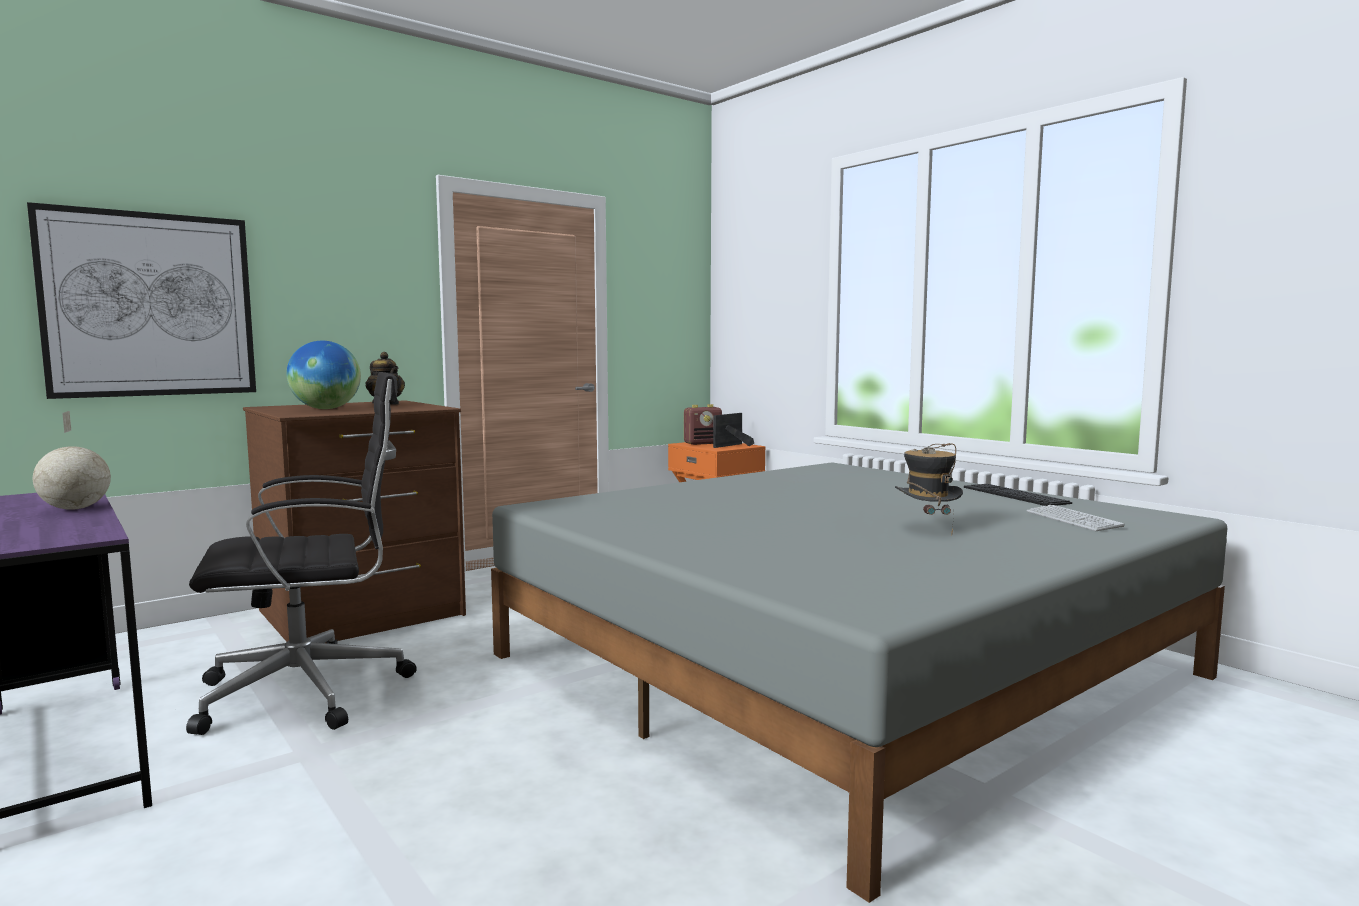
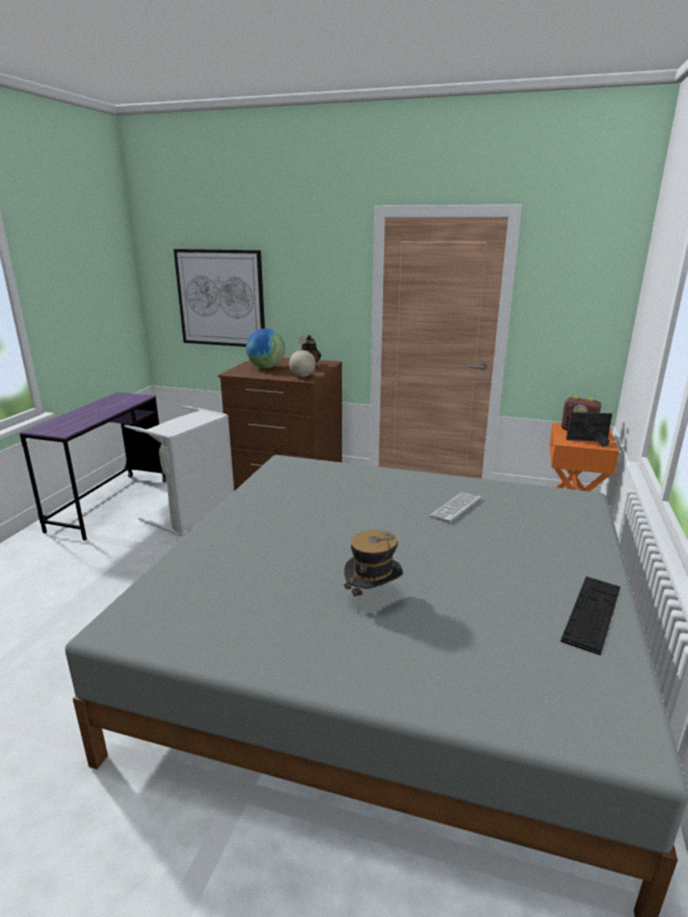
camera: 55 degrees right, 15 degrees up
(74, 509) = (108, 410): globe -> globe (302, 376)
(311, 691) = (195, 516): black office chair -> grey laundry basket
(1073, 520) = (509, 667): keyboard -> keyboard (455, 507)

